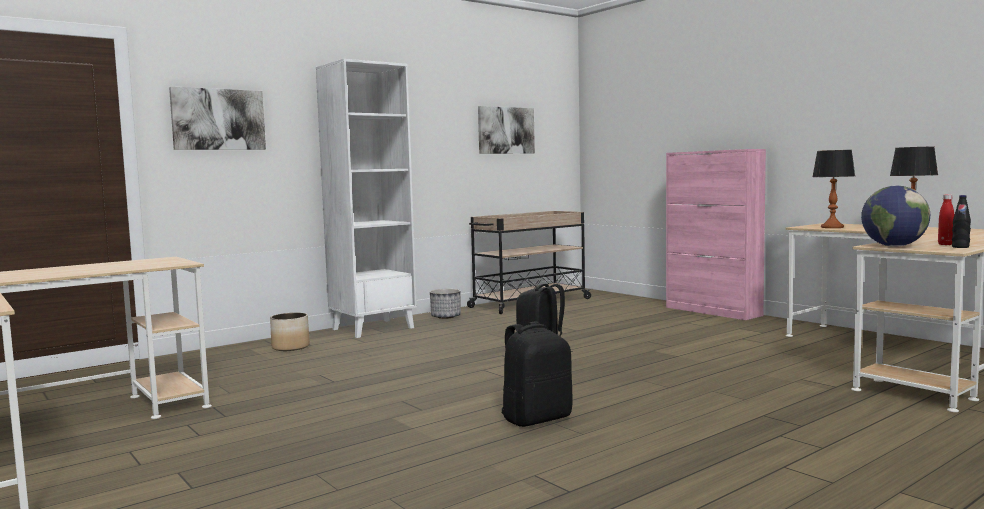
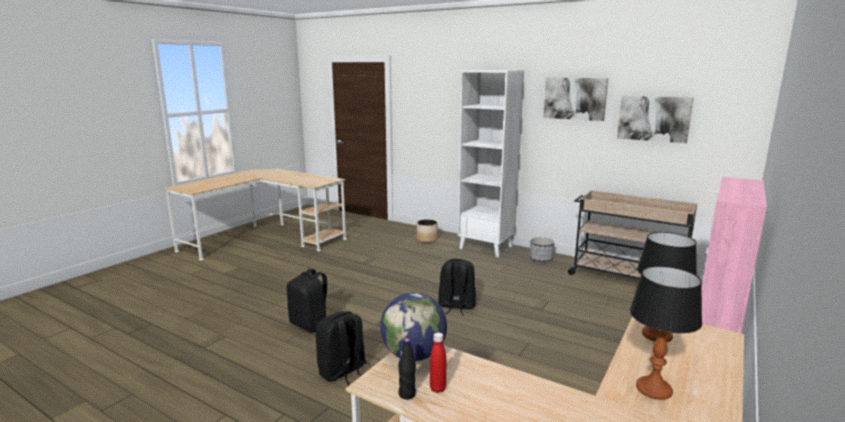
camera: 70 degrees right, 10 degrees up
(218, 119) = (426, 103): picture -> picture (574, 98)
(685, 406) = (342, 372): none -> black backpack

